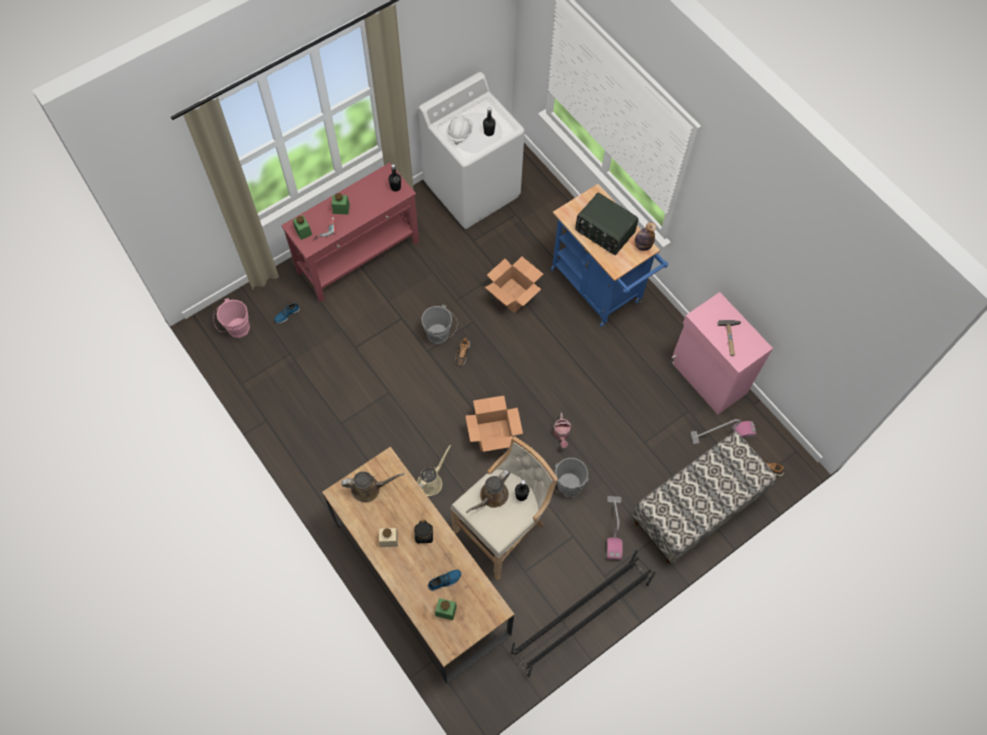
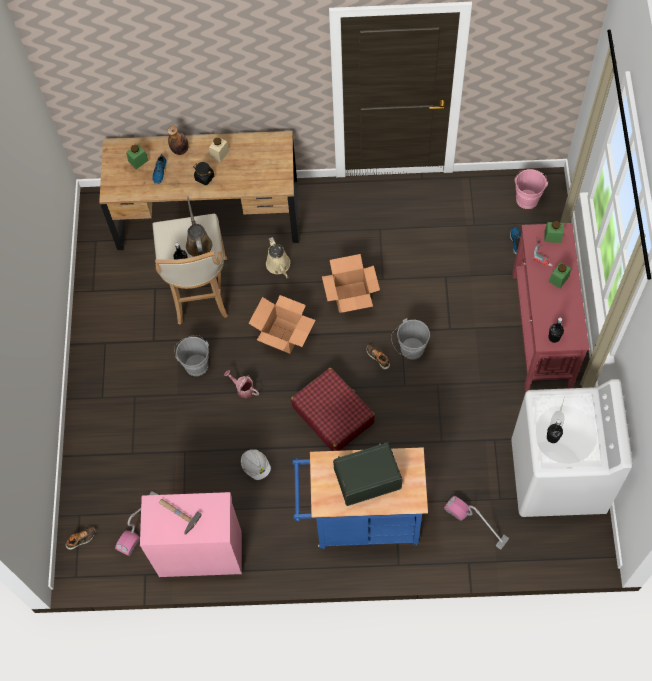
camera: 130 degrees right, 0 degrees up
(369, 488) = (270, 161): brown watering can -> none
(460, 133) = (568, 409): white hard hat -> white hard hat (256, 466)
(512, 295) = (409, 436): cardboard box -> cardboard box (351, 296)
(533, 356) = (333, 414): none -> red suitcase
(580, 617) = (90, 304): black shoe rack -> none
(614, 528) = (134, 375): vacuum cleaner -> vacuum cleaner (476, 523)
(642, 246) = (327, 503): bottle -> bottle (180, 150)
(696, 509) = (97, 451): bench -> none

